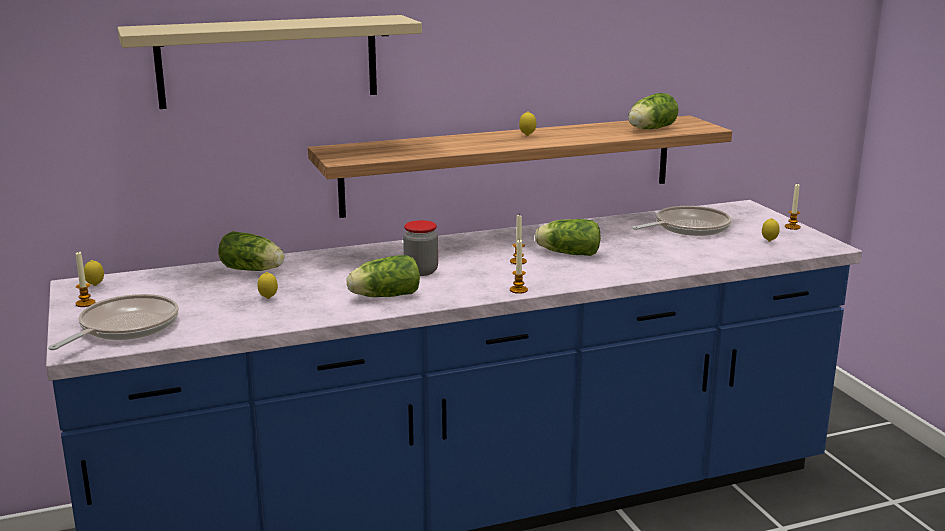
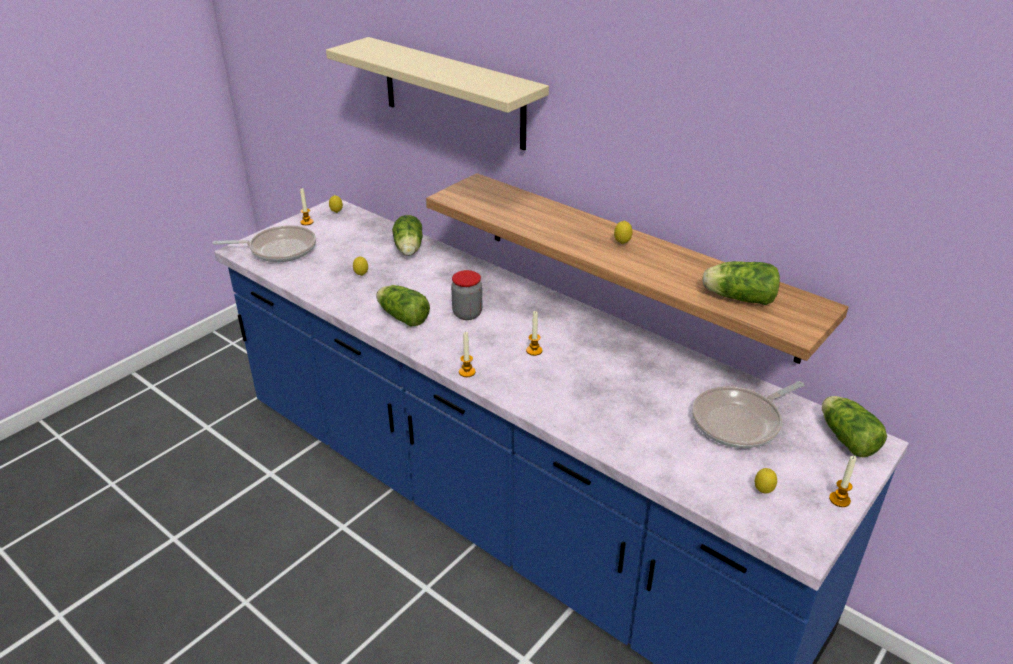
camera: 60 degrees right, 15 degrees up
(566, 253) = (581, 369): lettuce -> lettuce (845, 437)
(688, 228) = (740, 421): frying pan -> frying pan turned 120 degrees clockwise

